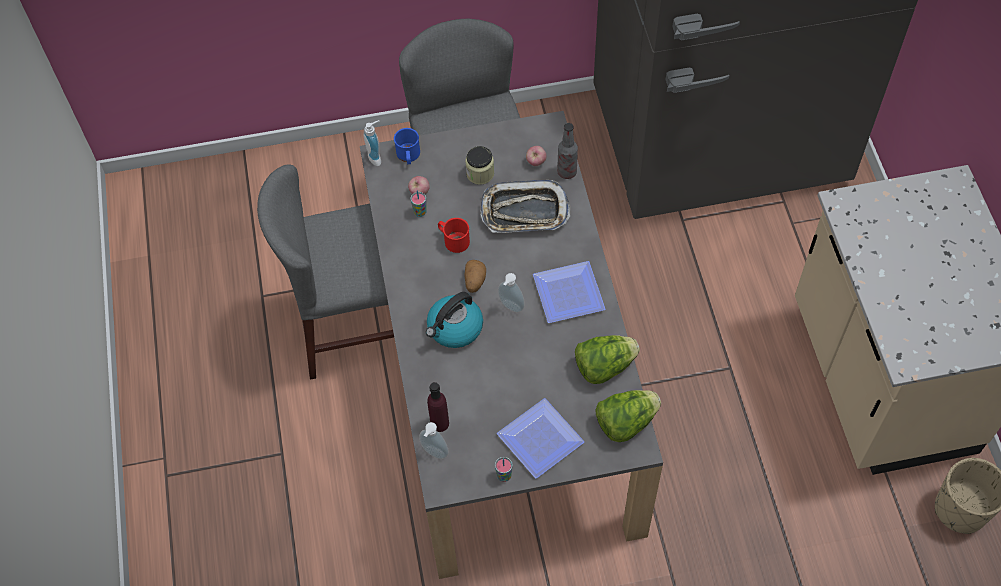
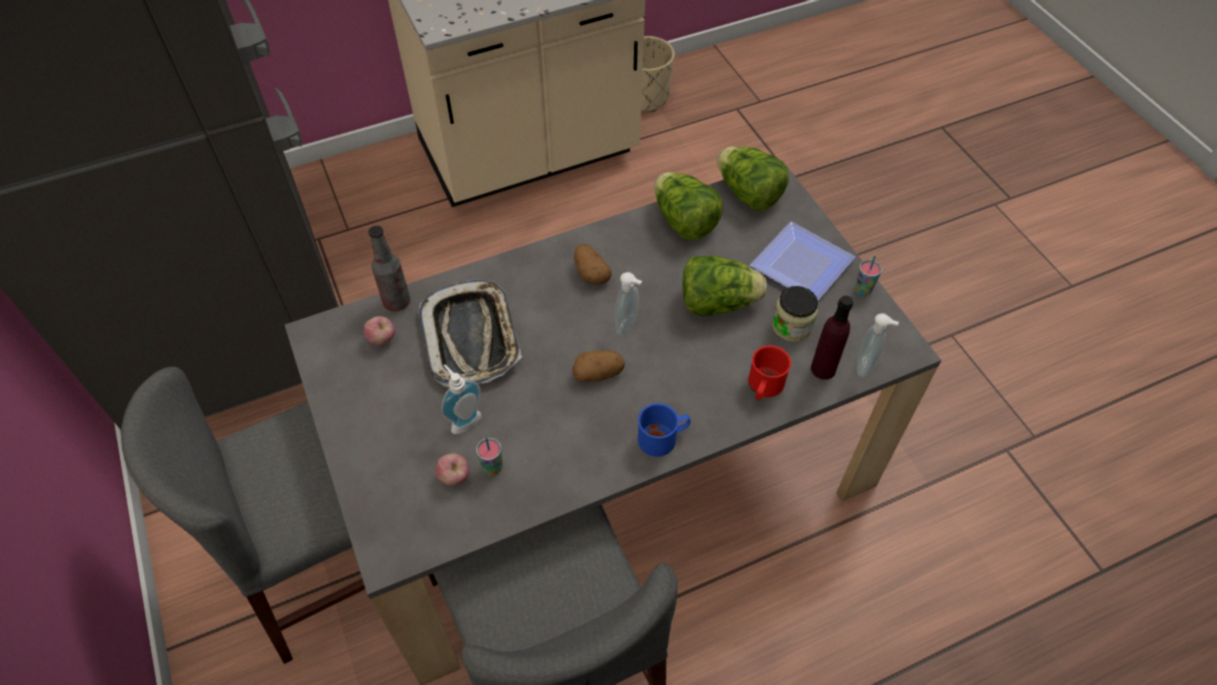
camera: 105 degrees left, 5 degrees down
(377, 157) = (390, 558): soap dispenser -> soap dispenser (464, 420)
(408, 156) = (384, 510): blue mug -> blue mug (663, 438)
(453, 240) = (535, 413): red mug -> red mug (764, 387)
(454, 328) = (679, 381): kettle -> none
(480, 173) = (409, 404): jar -> jar (792, 326)
(517, 370) = (717, 303): none -> lettuce
(566, 292) = (591, 273): plate -> potato

